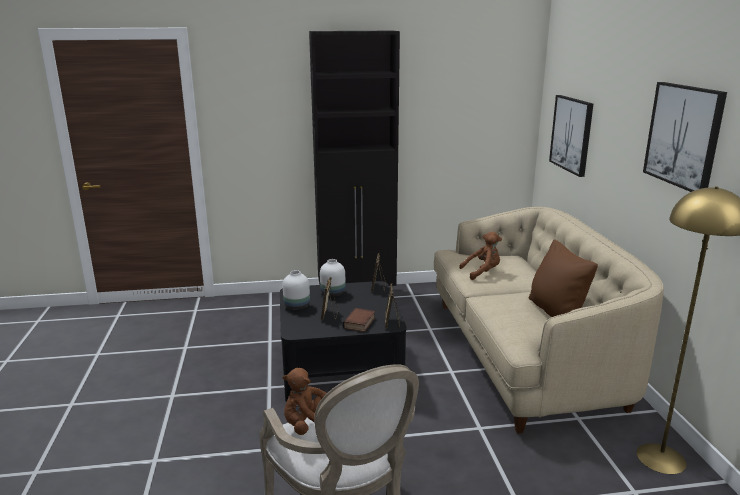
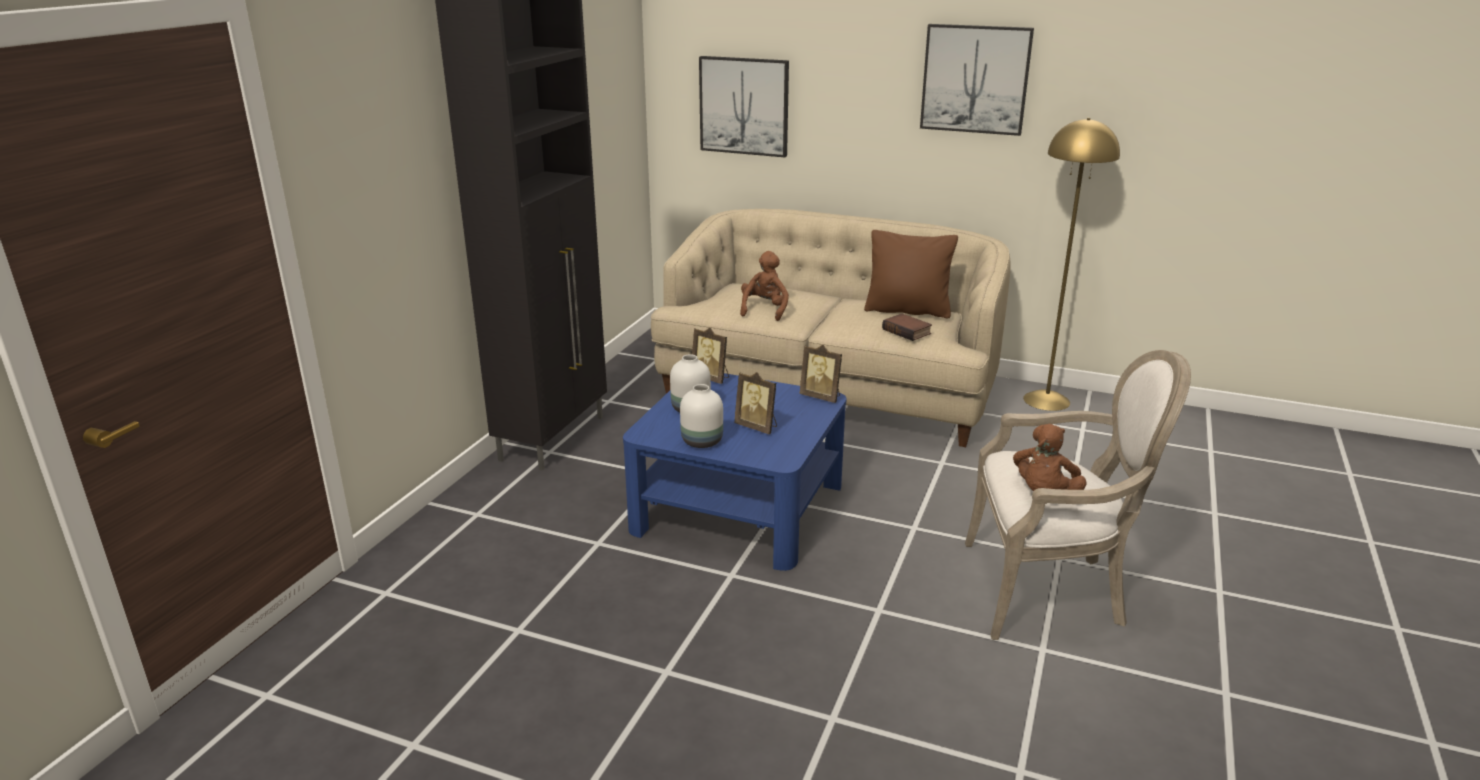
camera: 60 degrees left, 5 degrees up
(341, 368) = (740, 507): black coffee table -> blue coffee table
(360, 323) = (801, 414): book -> book (908, 331)

